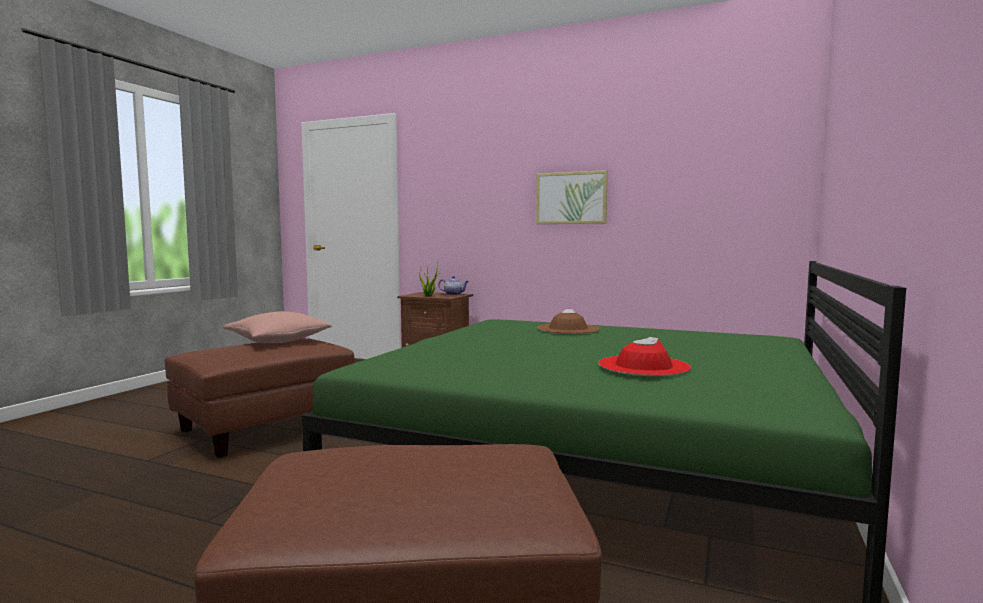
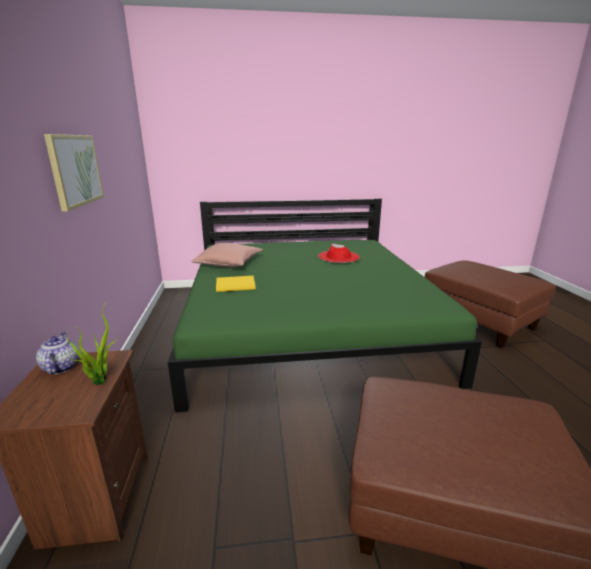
camera: 120 degrees left, 15 degrees up
(278, 342) = (430, 438): pink pillow -> pink pillow (229, 264)
(568, 329) = (237, 285): brown hat -> yellow book

